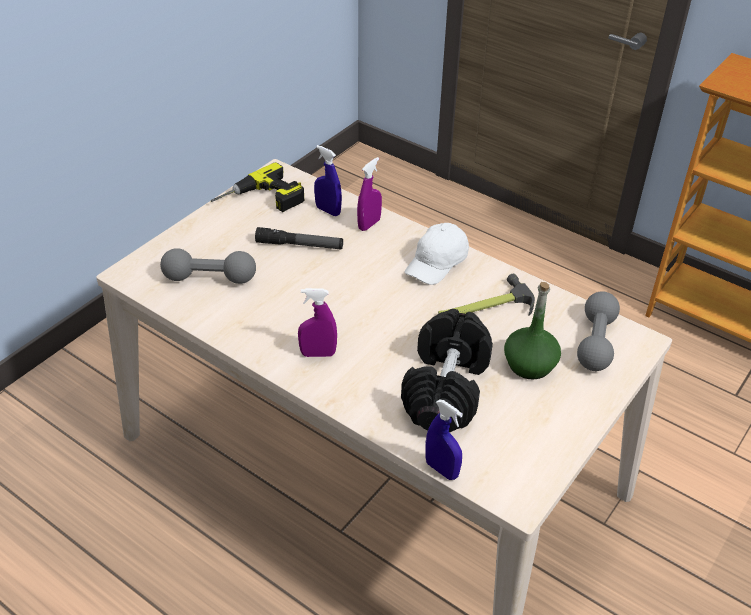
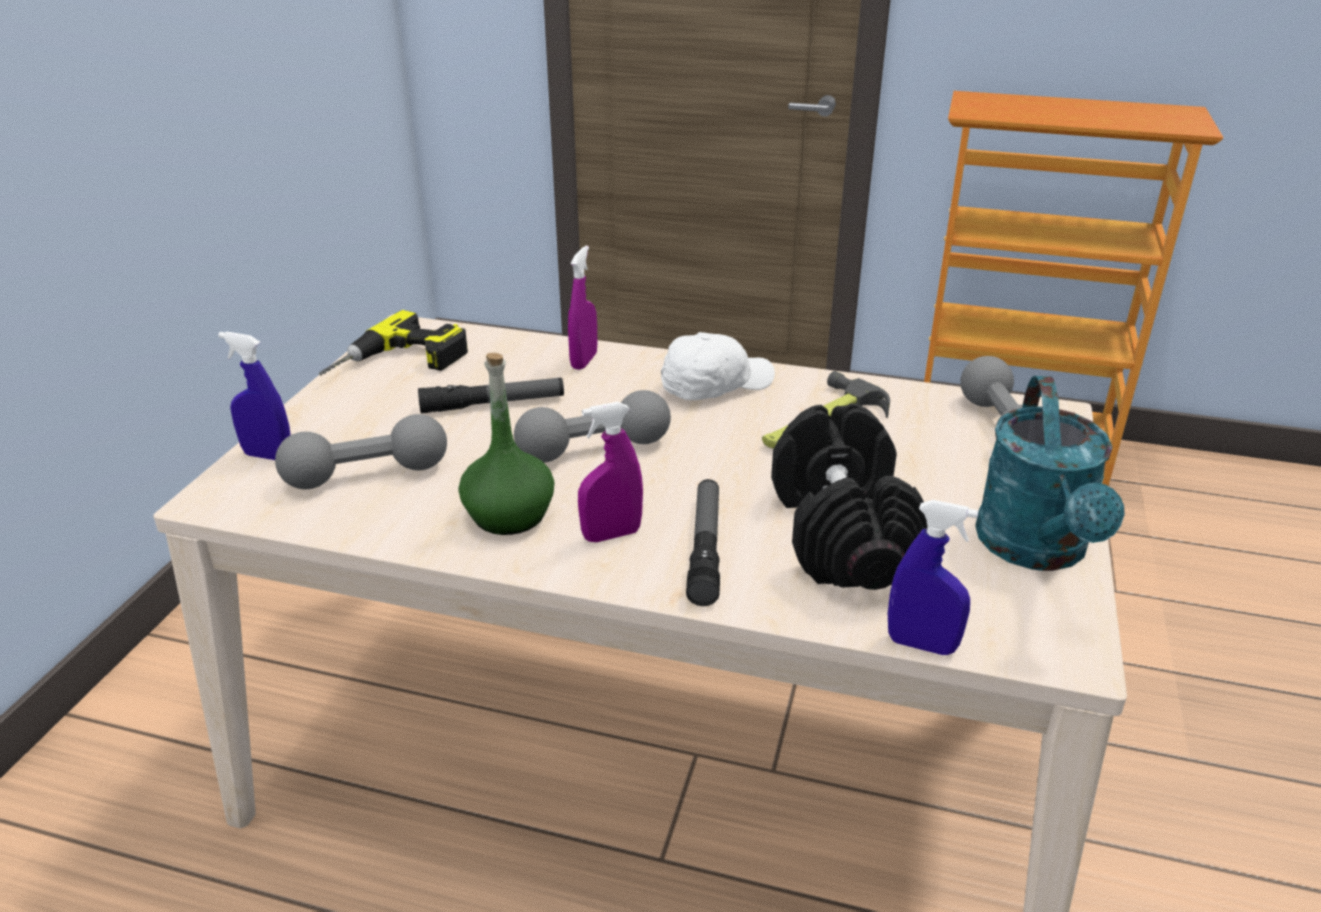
camera: 20 degrees left, 10 degrees down
(328, 211) = (511, 357): blue spray bottle -> blue spray bottle (268, 456)
(340, 293) = (594, 449): none -> grey dumbbell
(363, 377) = (705, 549): none -> flashlight
(437, 263) = (714, 385): white cap -> white cap turned 135 degrees counterclockwise
(530, 364) = (936, 474): green bottle -> green bottle (509, 515)
(551, 433) = (1036, 550): none -> turquoise watering can

